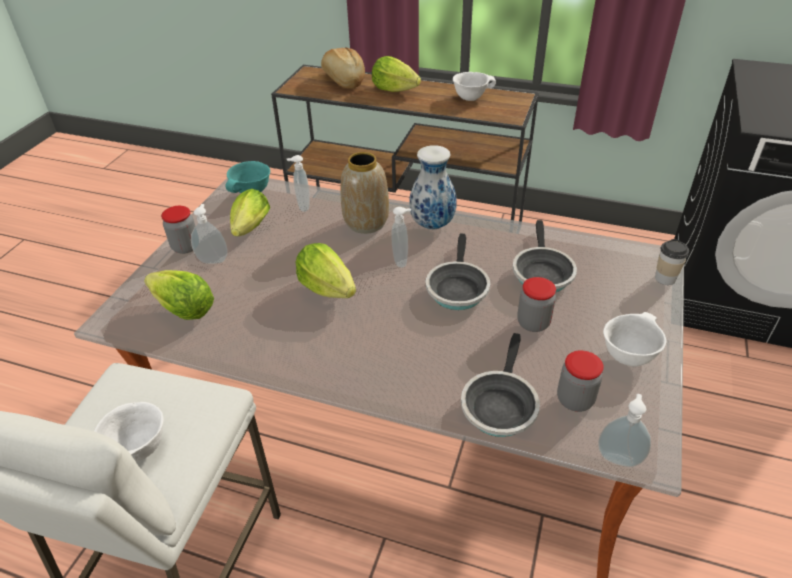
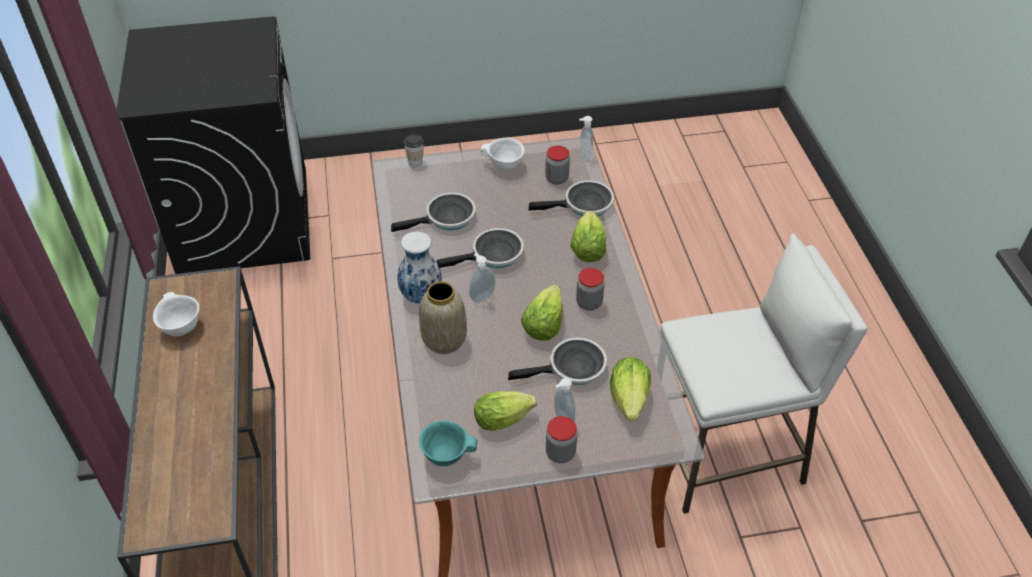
camera: 120 degrees left, 5 degrees up
(140, 451) = (746, 340): white bowl -> none
(257, 287) = (572, 369): none -> frying pan
(302, 206) = (446, 399): soap dispenser -> none
(343, 80) = (166, 474): bread -> none
(394, 89) = (179, 406): lettuce -> lettuce (587, 249)
(533, 323) = (504, 209): jar -> jar (589, 303)

